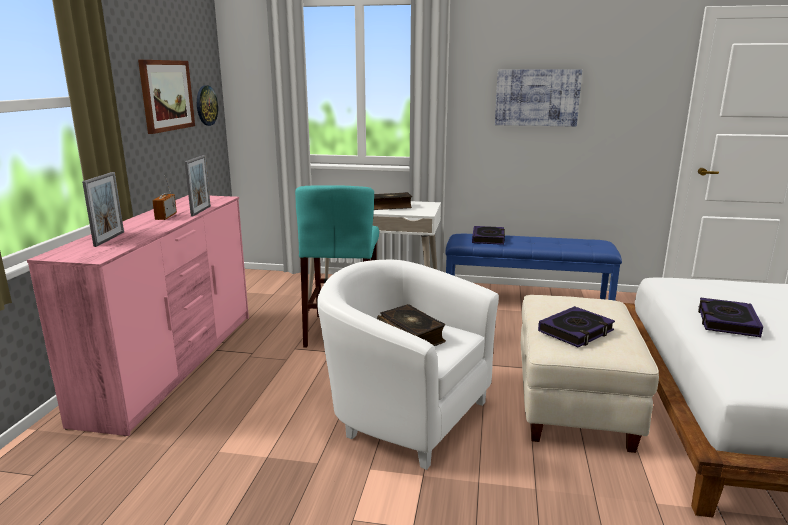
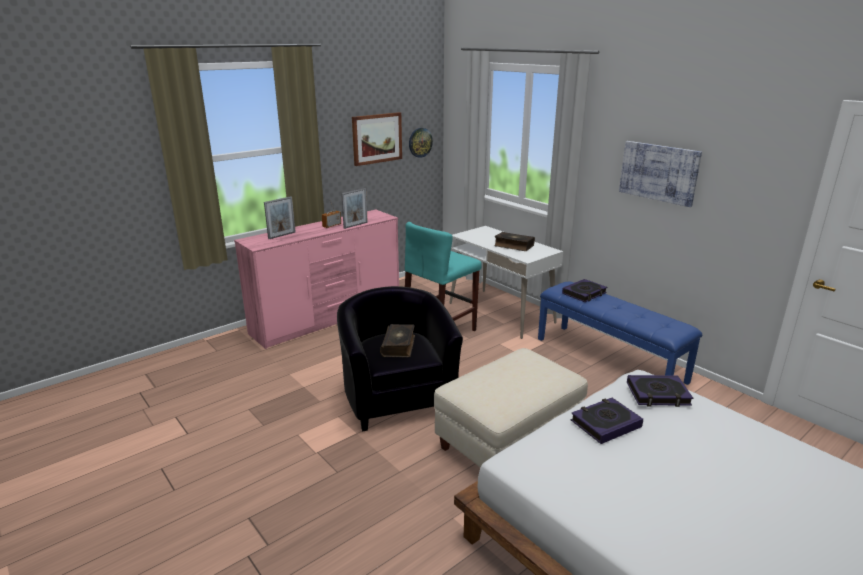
camera: 40 degrees right, 5 degrees up
(404, 414) = (397, 397): white armchair -> black armchair
(576, 331) = (492, 384): book -> book (658, 394)

